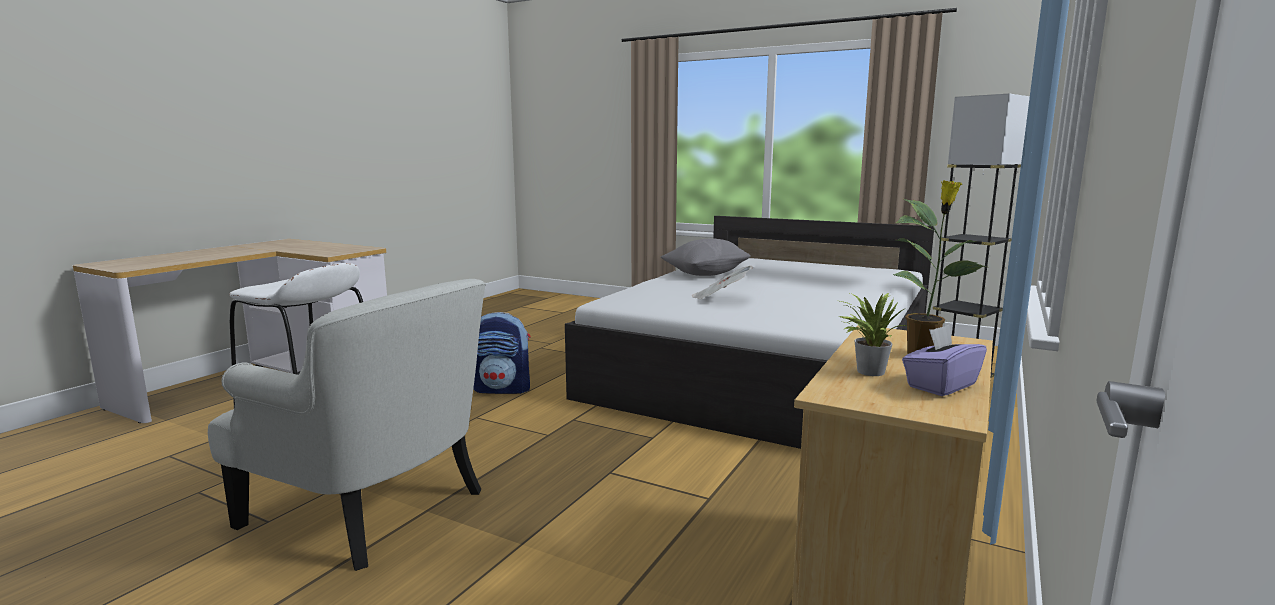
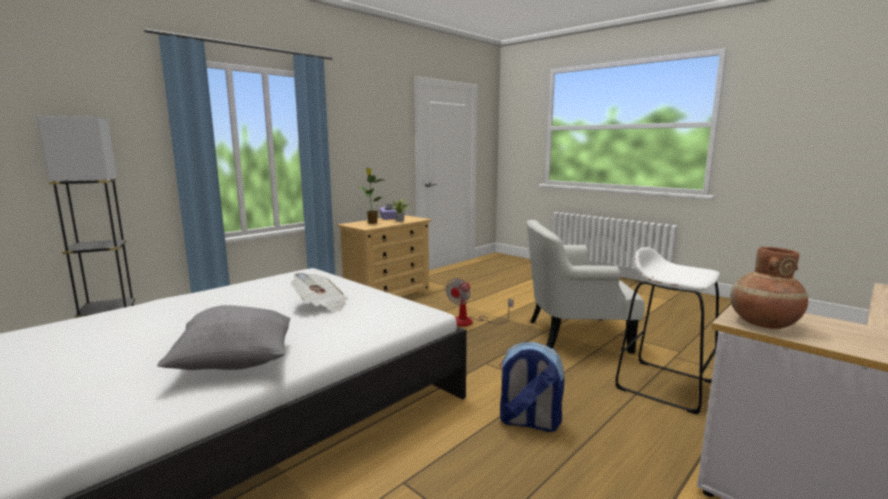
camera: 165 degrees left, 0 degrees up
(351, 248) = (763, 323): none -> brown vase
(373, 507) = (573, 334): white armchair -> white armchair turned 45 degrees counterclockwise
(592, 514) = (470, 322): none -> fan

